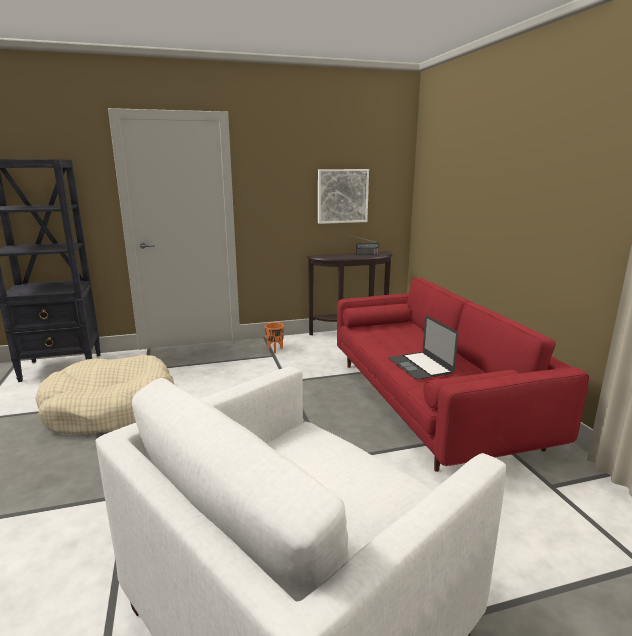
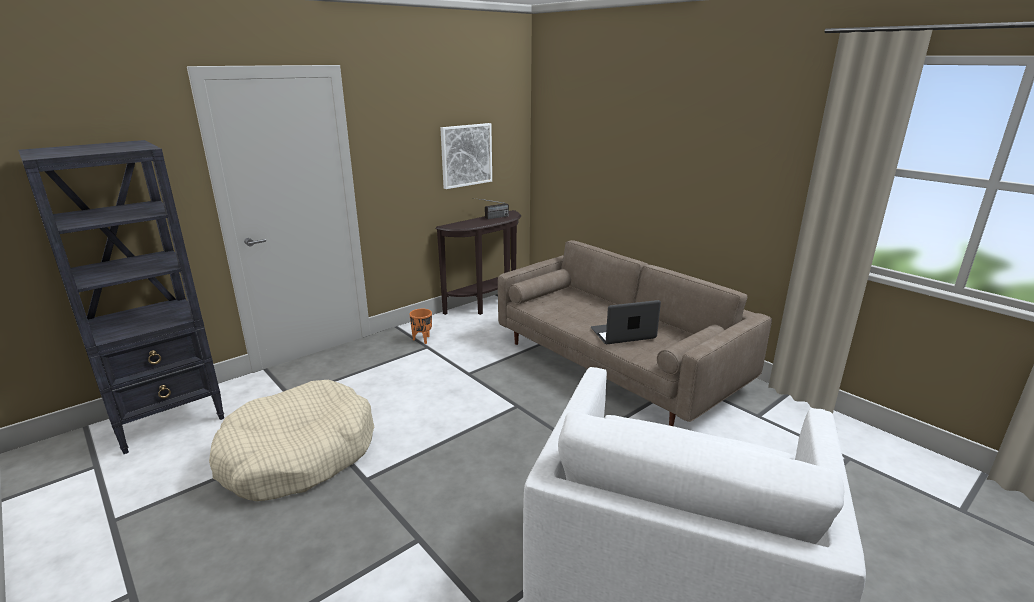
camera: 25 degrees left, 5 degrees up
(420, 365) = (623, 333): laptop -> laptop turned 120 degrees clockwise
(430, 401) = (617, 363): red sofa -> beige sofa

